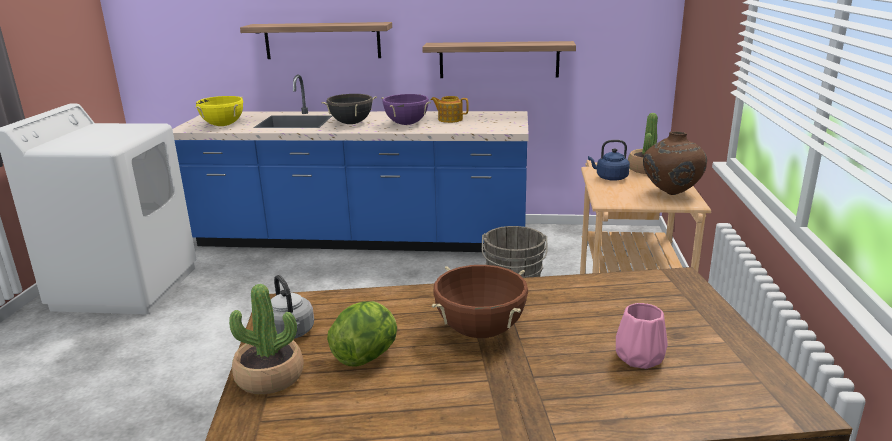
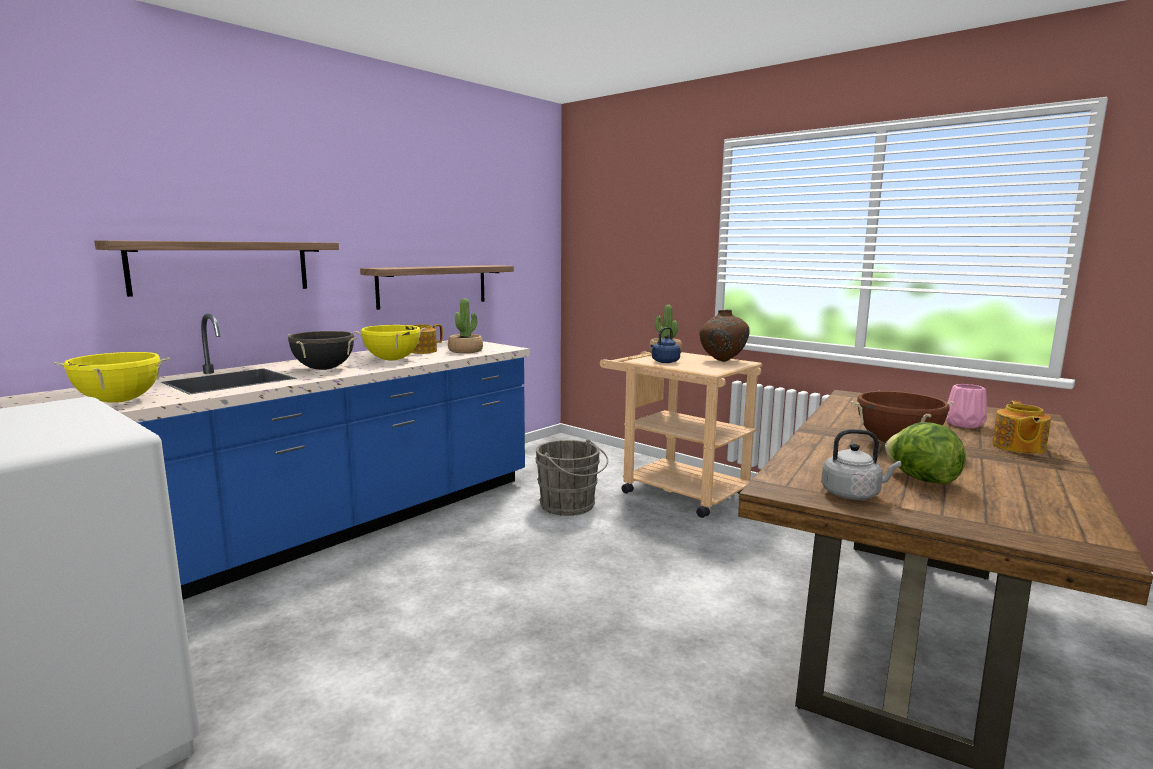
camera: 55 degrees left, 10 degrees down
(269, 377) = (946, 516): potted plant -> potted plant (465, 351)
(406, 124) = (392, 360): purple cooking pot -> yellow cooking pot
(571, 399) = (1017, 447): none -> teapot

